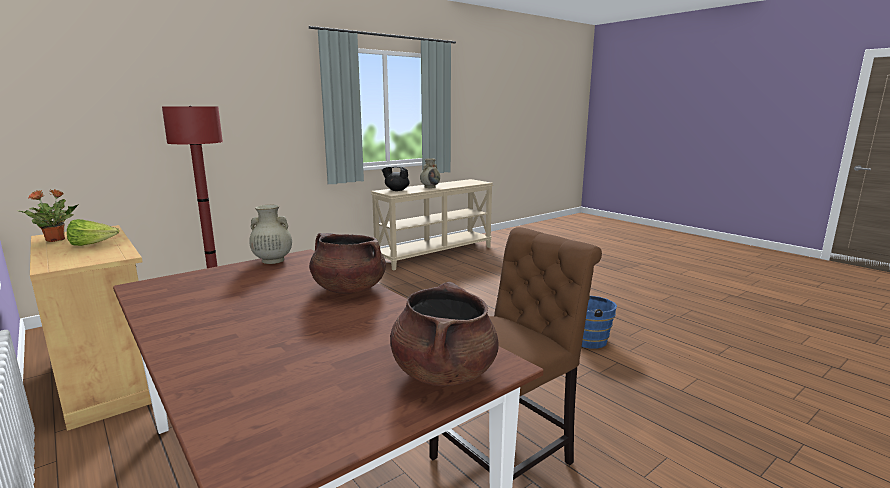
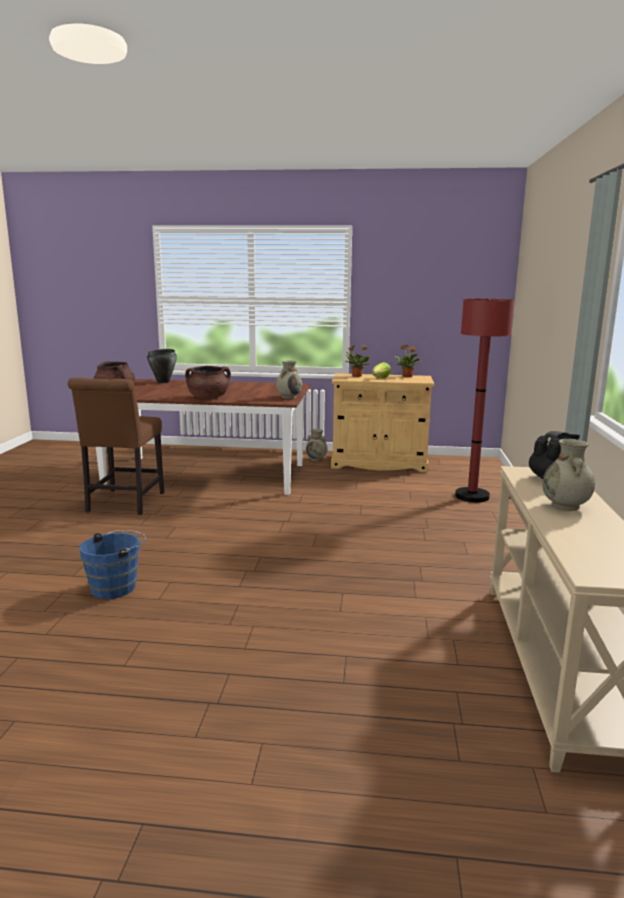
camera: 135 degrees right, 0 degrees up
(71, 257) = (356, 376): none -> potted plant
(108, 434) = (316, 459): none -> beige vase
(236, 405) = (163, 382): none -> black cooking pot

